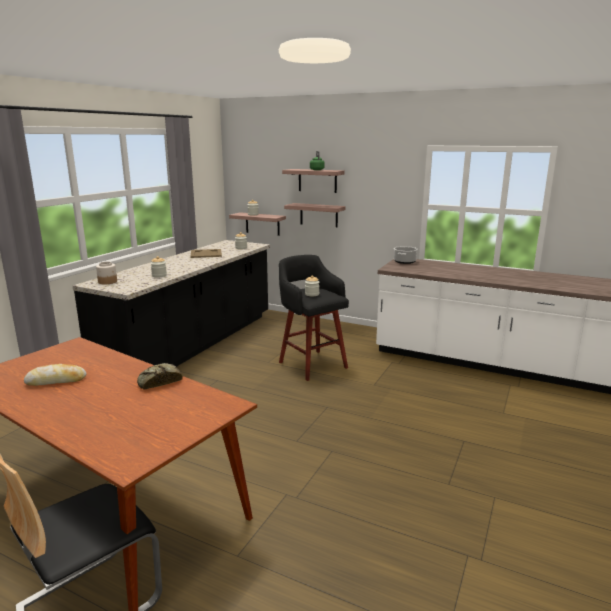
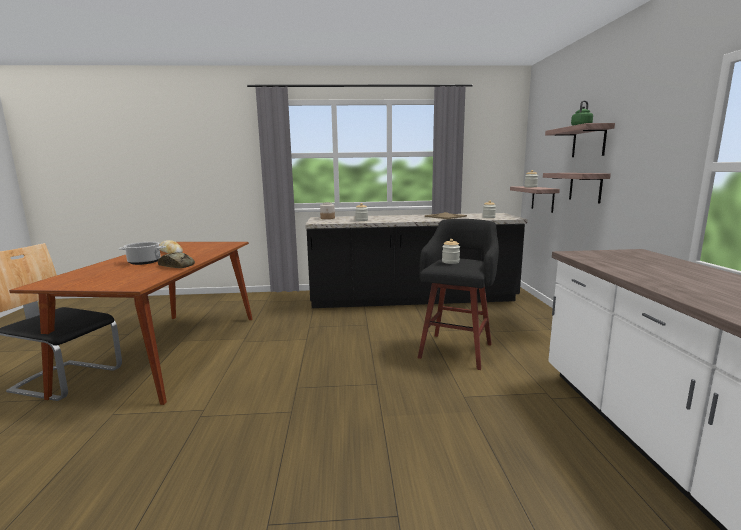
camera: 60 degrees right, 5 degrees down
(404, 262) = (628, 253): cooking pot -> cooking pot (144, 262)

